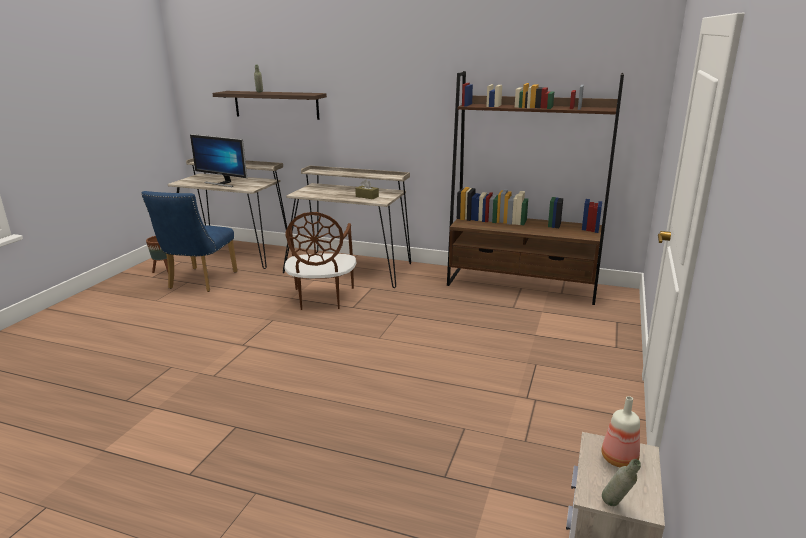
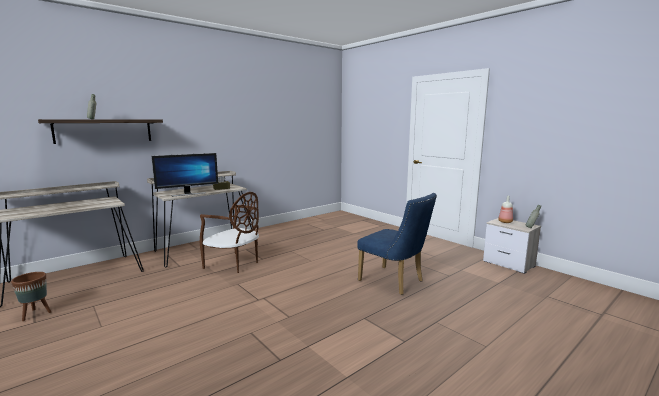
camera: 60 degrees left, 10 degrees down
(199, 282) = (106, 300): blue chair -> blue chair (395, 282)
(222, 183) = (68, 207): monitor -> monitor (188, 193)
(522, 286) = (305, 223): brown bookcase -> none

